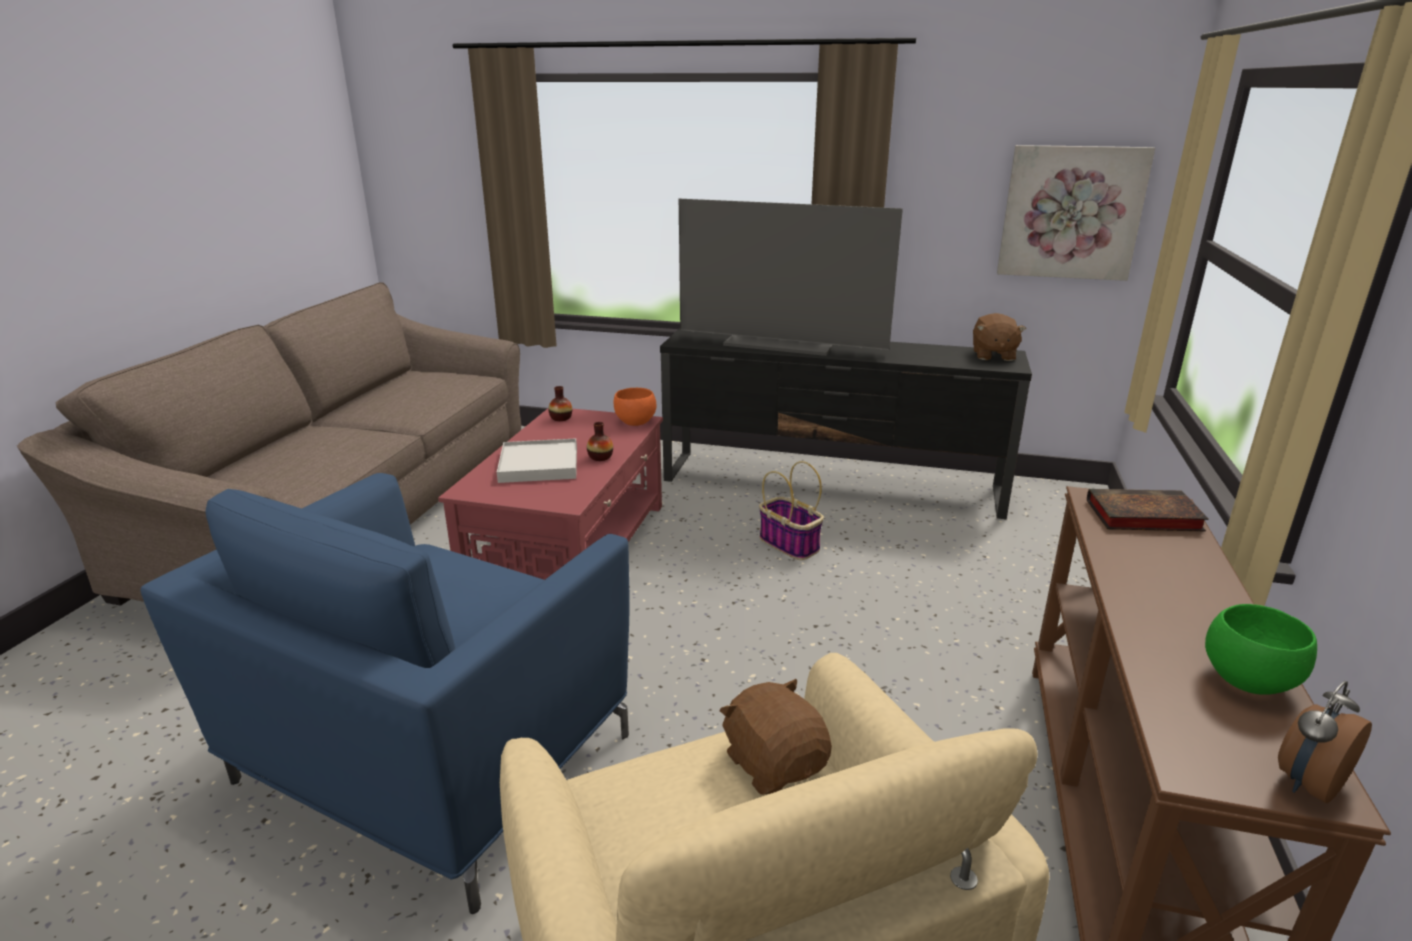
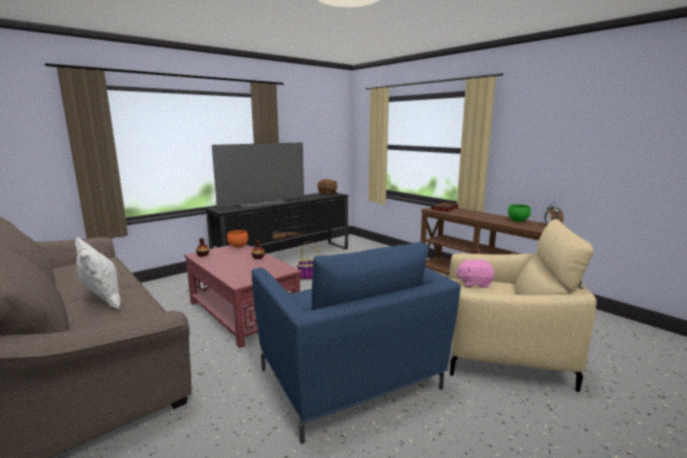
camera: 55 degrees left, 10 degrees down
(329, 442) = (102, 302): none -> white pillow
(539, 465) = (242, 267): white tray -> none
(774, 764) = (474, 284): brown plush toy -> pink plush toy
(1071, 212) = (329, 143): picture -> none

